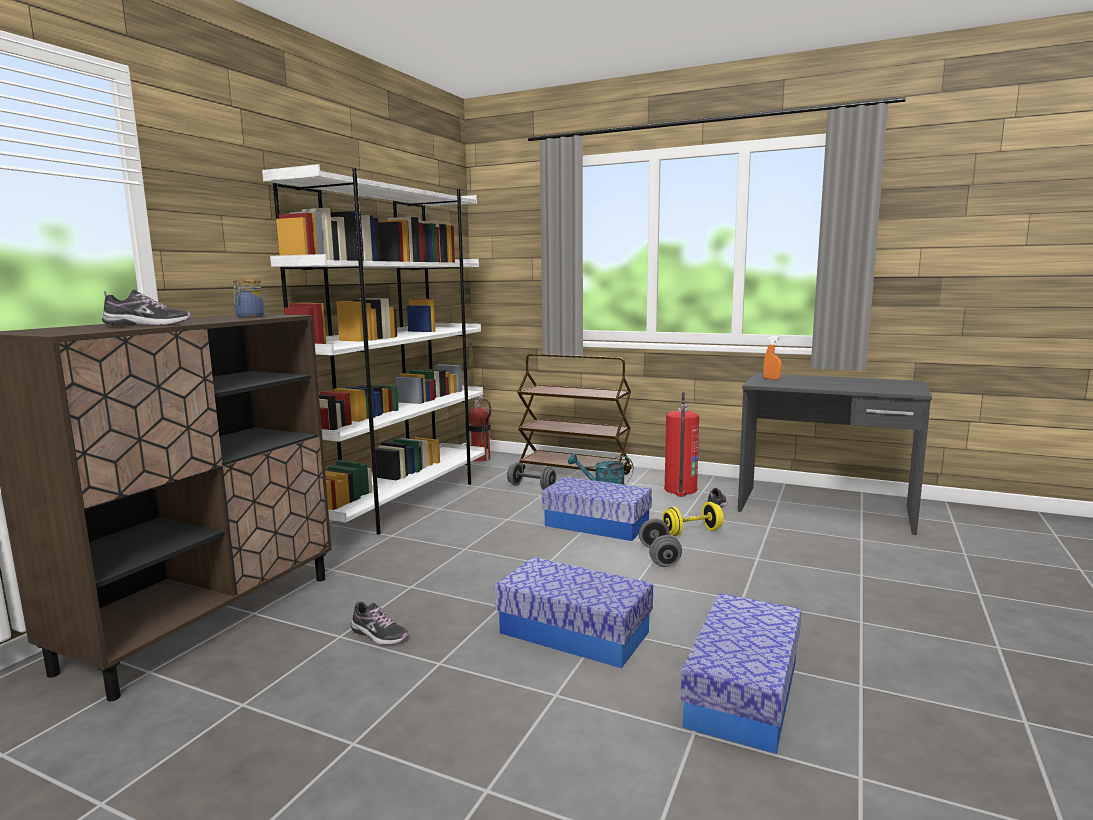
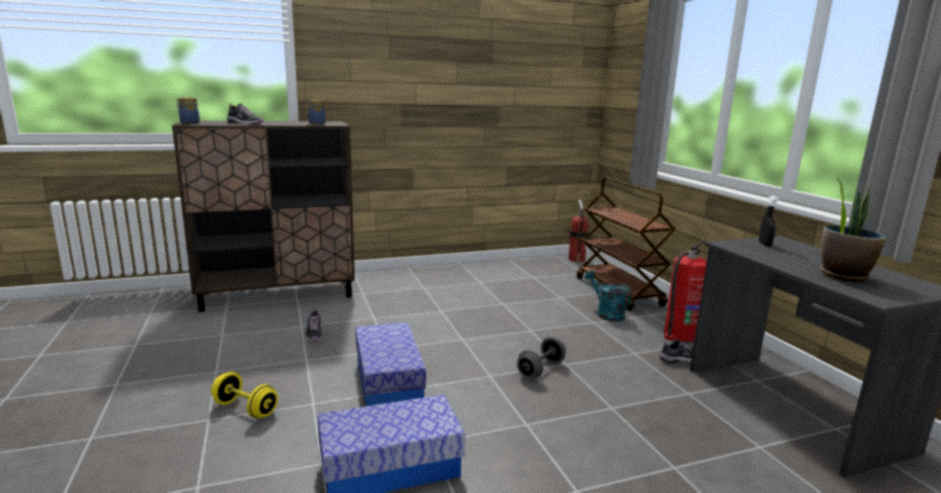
camera: 45 degrees right, 5 degrees up
(50, 332) = (189, 123): none -> jar
(403, 502) = (470, 271): white bookcase -> none
(531, 487) = (566, 290): grey dumbbell -> none
(597, 524) = (550, 331): storage box -> none
(692, 532) = (607, 366): yellow dumbbell -> yellow dumbbell (245, 409)
(771, 379) = (764, 244): orange spray bottle -> black spray bottle
(862, 385) = (843, 275): none -> potted plant

